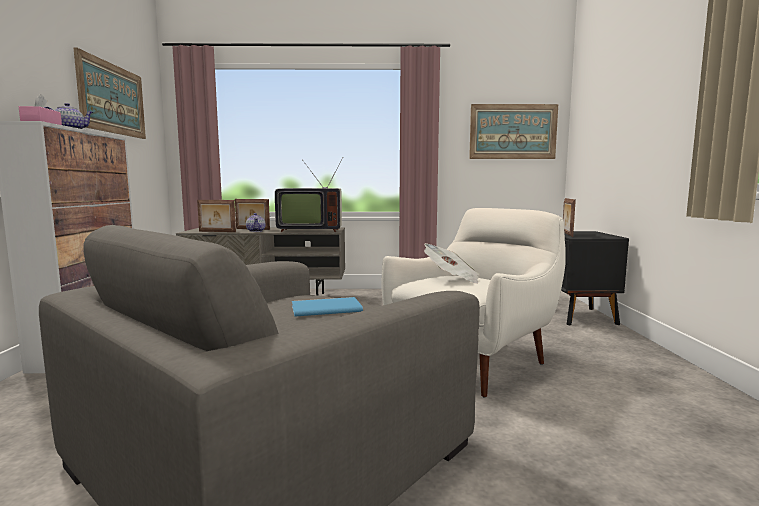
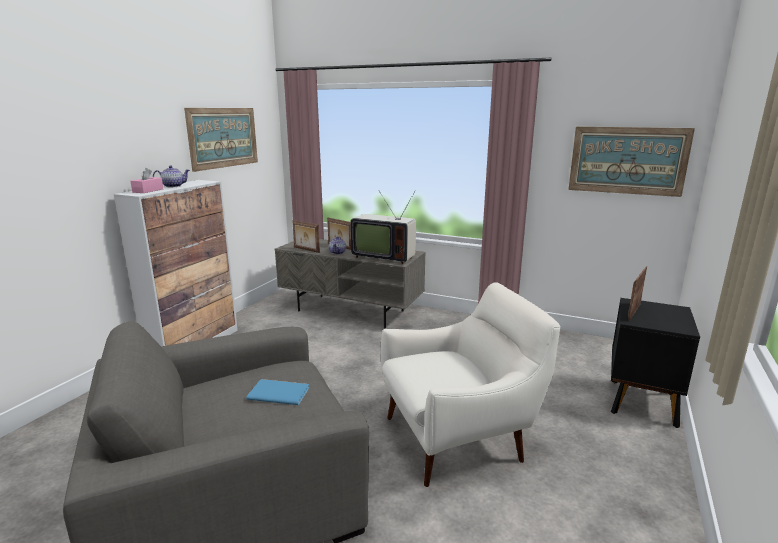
camera: 25 degrees right, 10 degrees up
(452, 279) = (435, 364): newspaper -> none

